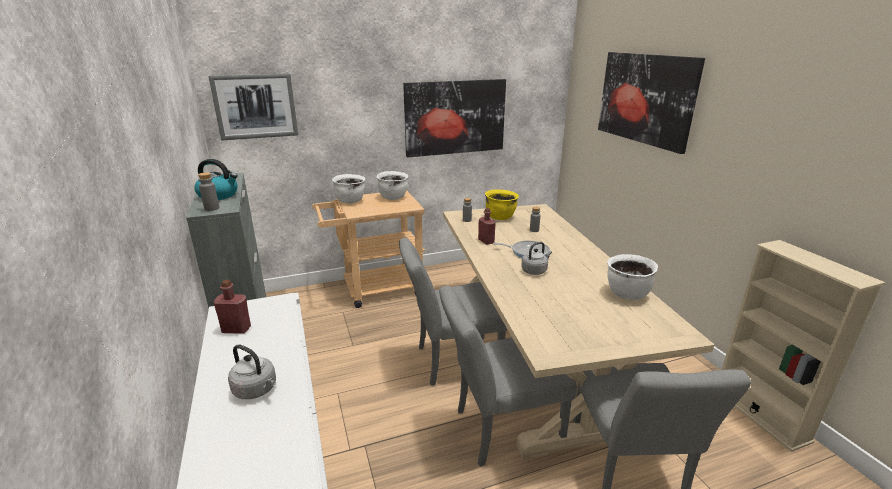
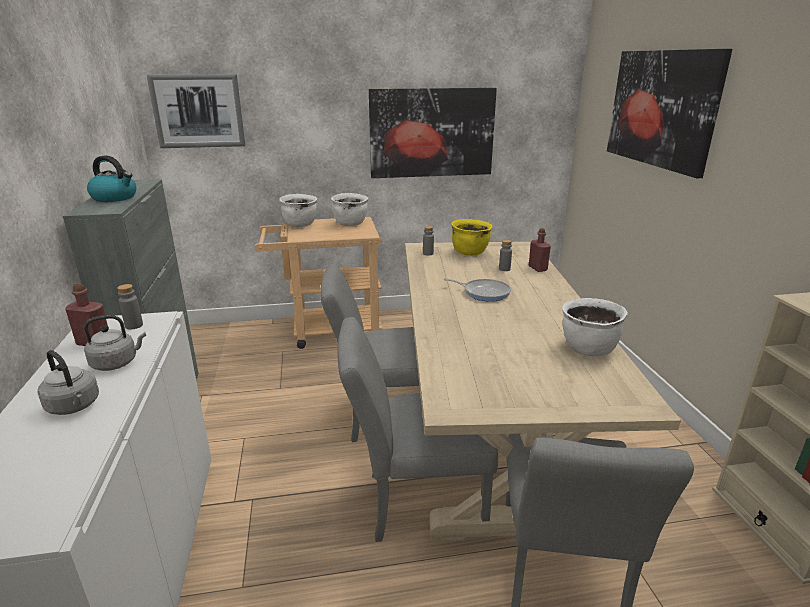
camera: 10 degrees right, 0 degrees up
(212, 208) = (96, 209): grey bottle -> grey bottle (134, 325)
(486, 241) = (439, 277): red bottle -> red bottle (537, 268)
(535, 270) = (482, 313): grey kettle -> grey kettle (117, 363)

